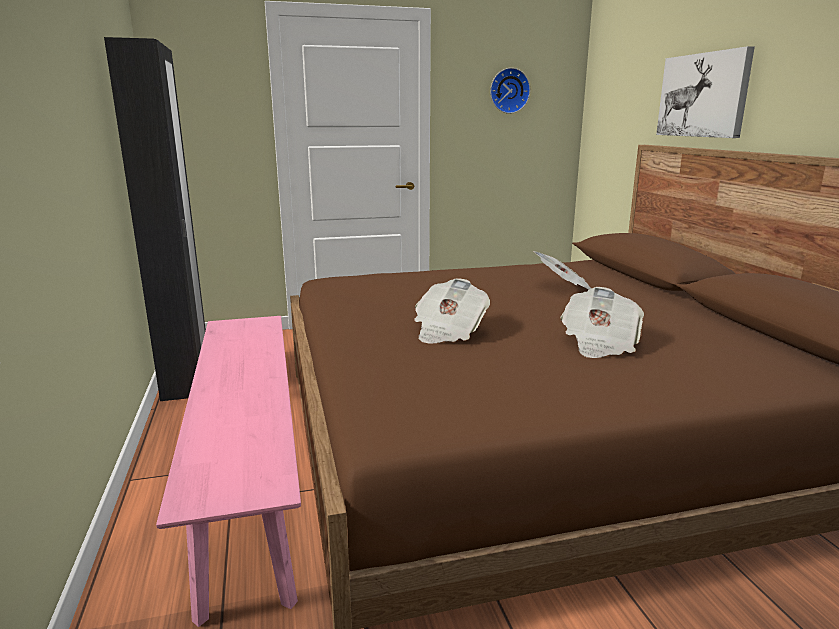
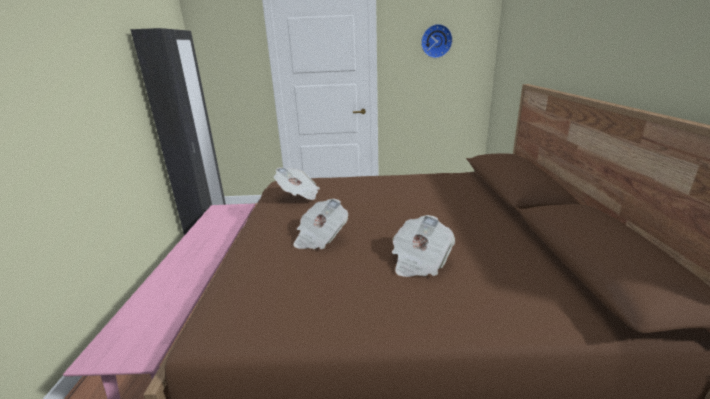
camera: 15 degrees right, 5 degrees up
(563, 287) = (436, 199): newspaper -> newspaper (298, 194)
(703, 95) = (568, 47): picture -> none

